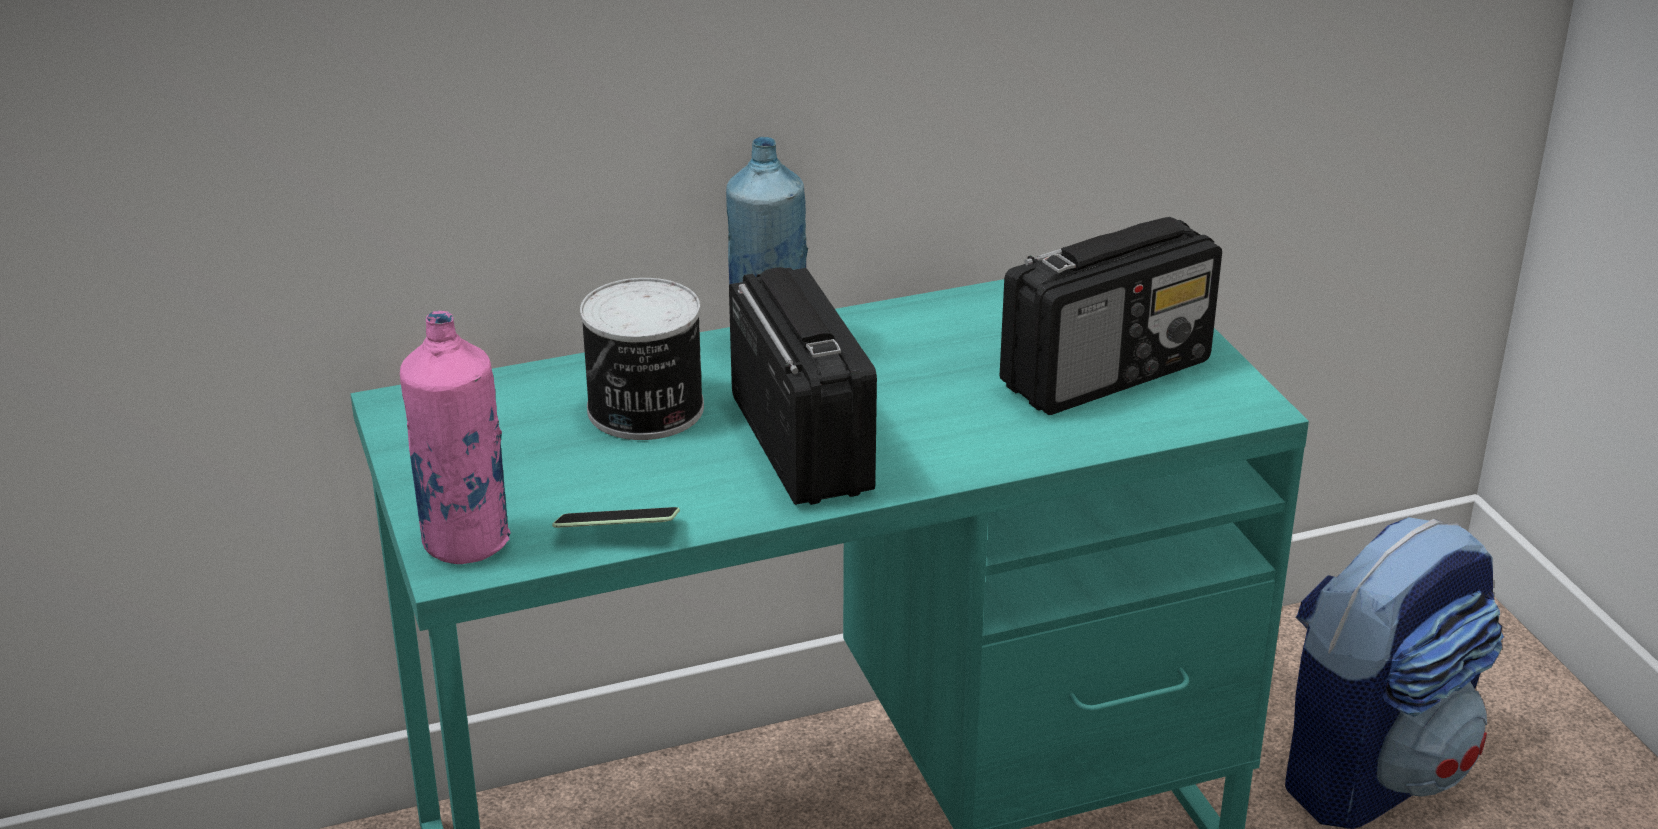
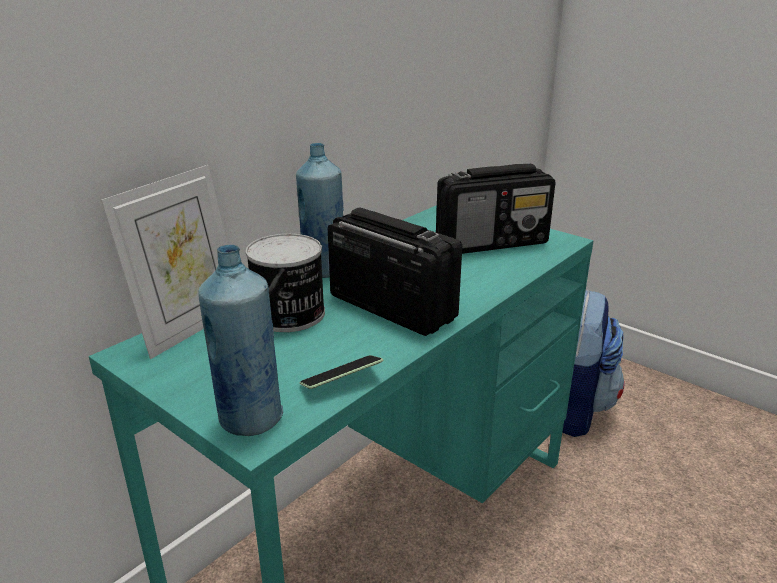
camera: 30 degrees left, 5 degrees down
(465, 542) = (250, 419): pink bottle -> blue bottle
(500, 389) = (190, 327): none -> picture frame
(1107, 373) = (492, 242): radio -> radio turned 45 degrees clockwise

